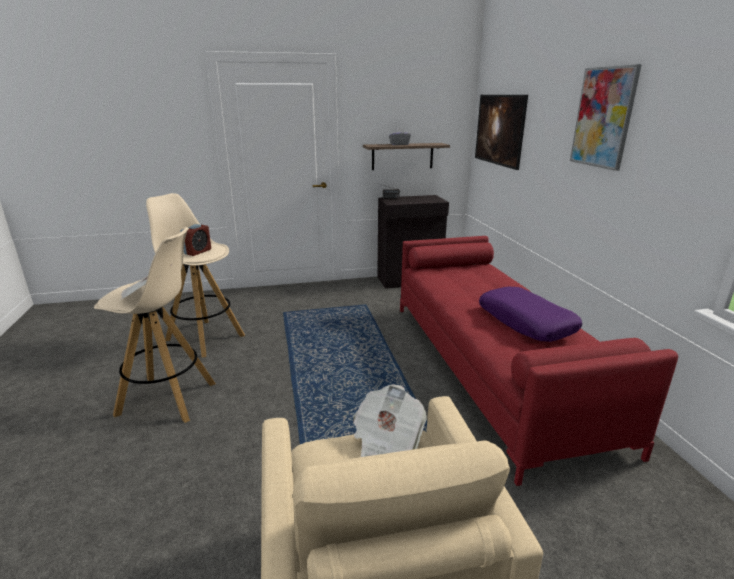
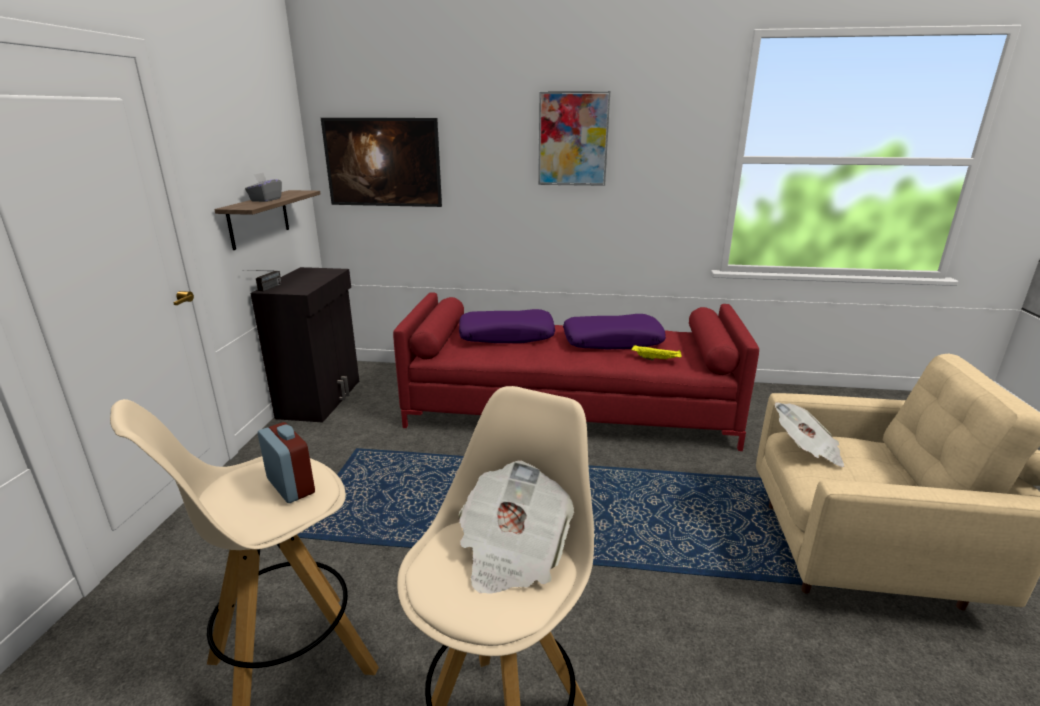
camera: 70 degrees left, 0 degrees up
(480, 282) = (507, 336): none -> purple pillow
(505, 345) = (656, 359): none -> yellow tray

